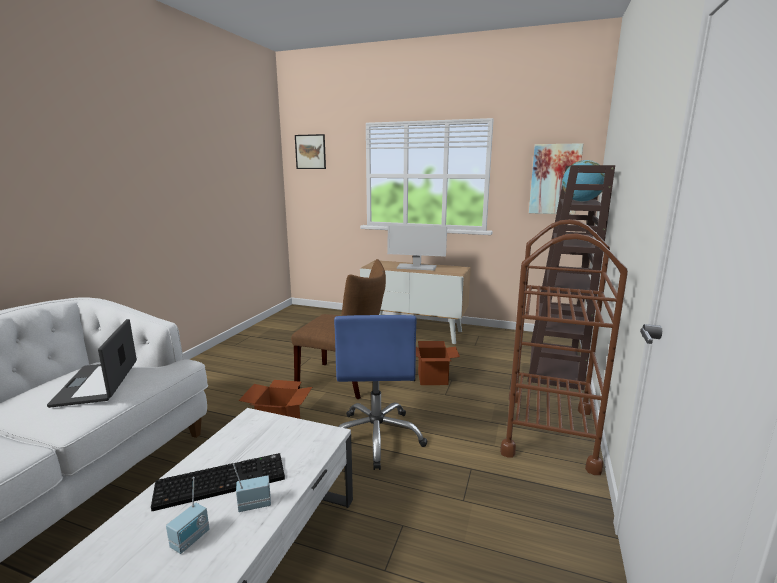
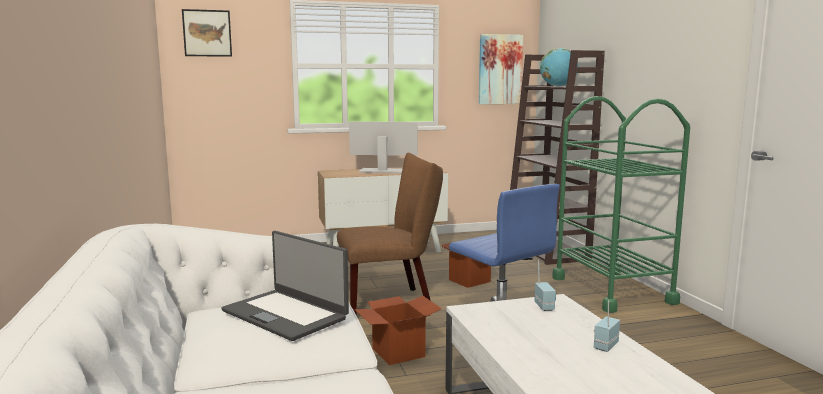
camera: 35 degrees left, 5 degrees down
(191, 540) = (613, 374): radio -> radio (545, 306)
(222, 480) = (550, 344): keyboard -> none
(416, 267) = (383, 171): monitor -> monitor turned 150 degrees counterclockwise
(549, 431) = (612, 290): brown cart -> green cart

